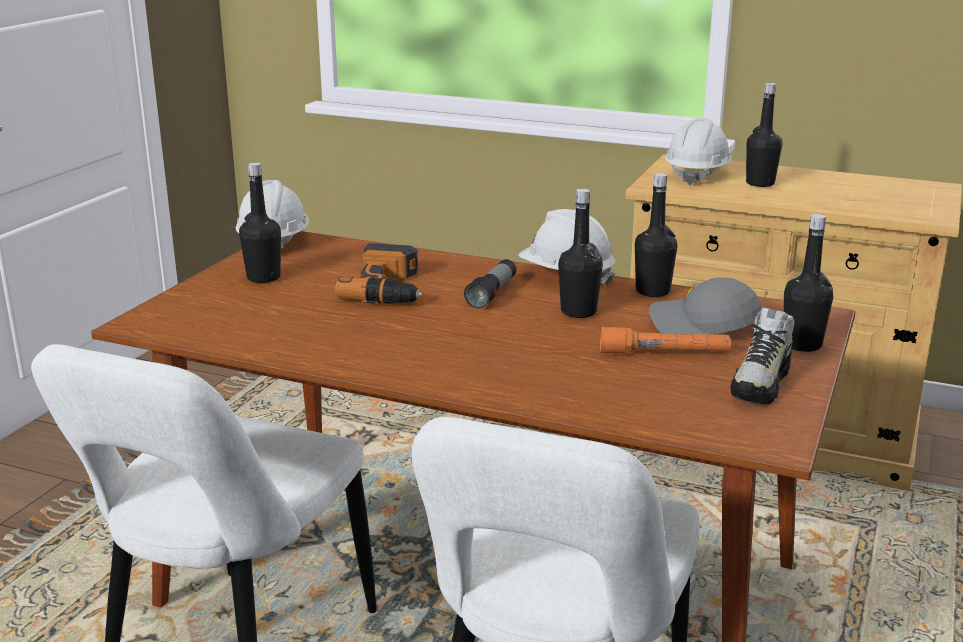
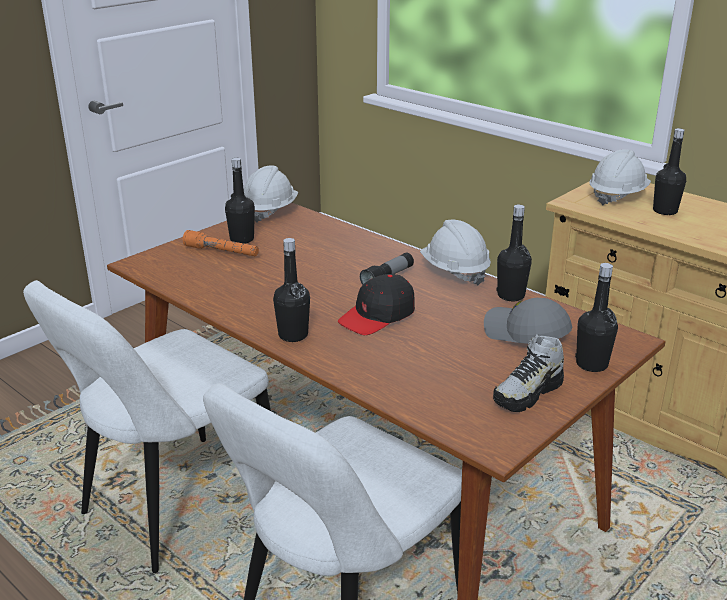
camera: 20 degrees right, 5 degrees up
(389, 288) = (319, 261): power drill -> none
(515, 334) = (377, 316): none -> black cap
(578, 312) = (439, 304): black bottle -> black bottle (293, 335)
(664, 353) = (475, 352): orange flashlight -> orange flashlight (222, 252)

